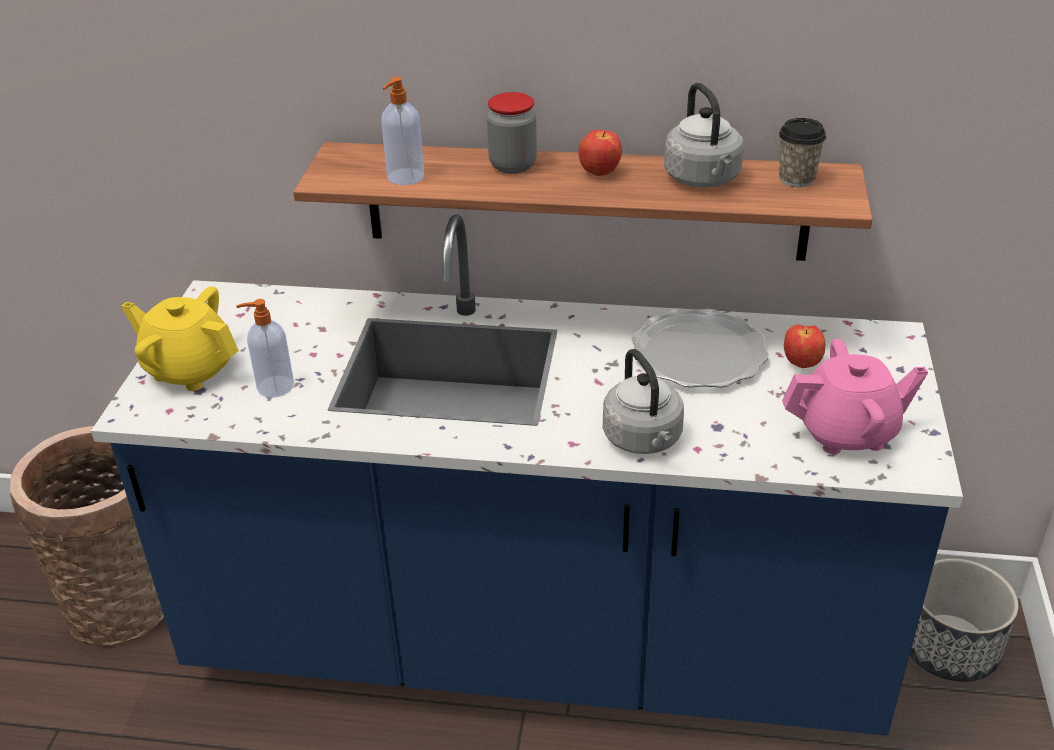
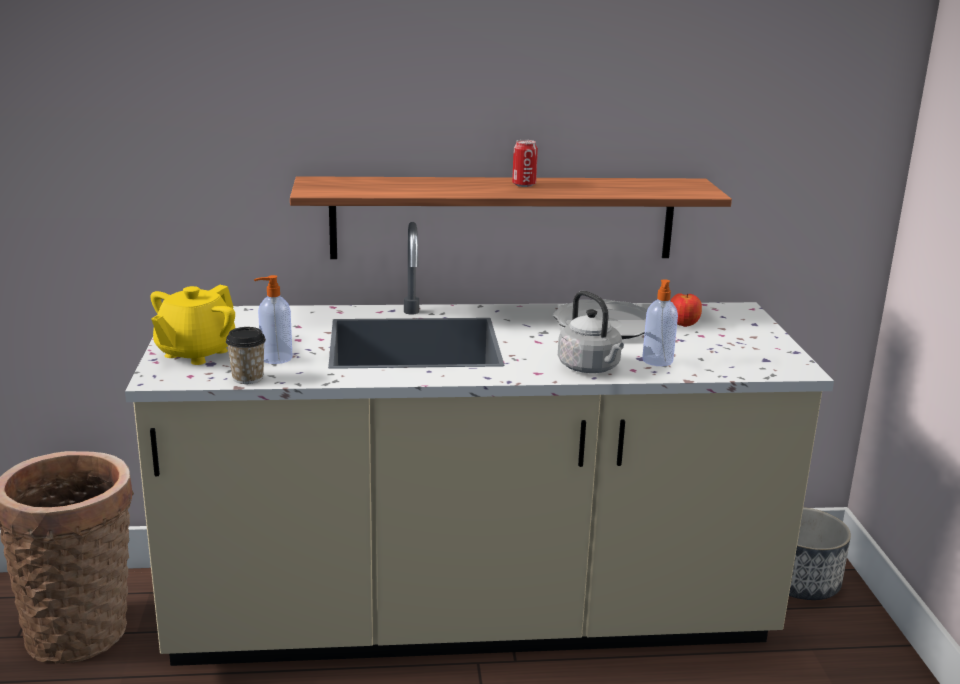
camera: 15 degrees left, 15 degrees down
(190, 369) = (195, 353): yellow teapot -> yellow teapot turned 75 degrees counterclockwise
(405, 177) = (375, 189): soap dispenser -> soap dispenser (657, 361)
(513, 165) = (455, 183): jar -> none
(534, 648) = (471, 619): blue counter -> beige counter
(600, 173) = (524, 184): apple -> can
(703, 179) = (601, 185): grey kettle -> none
(796, 179) = (667, 184): cup -> cup (248, 378)
(847, 433) = (736, 356): pink teapot -> none

